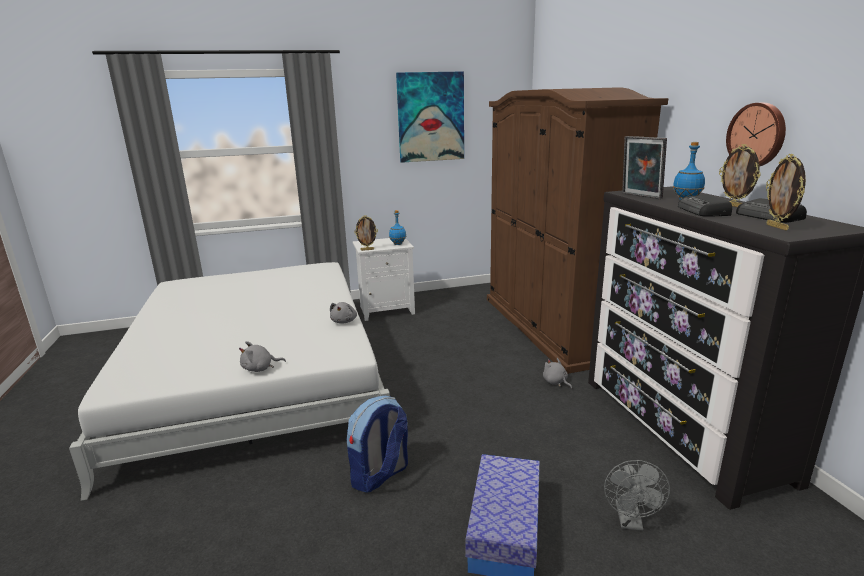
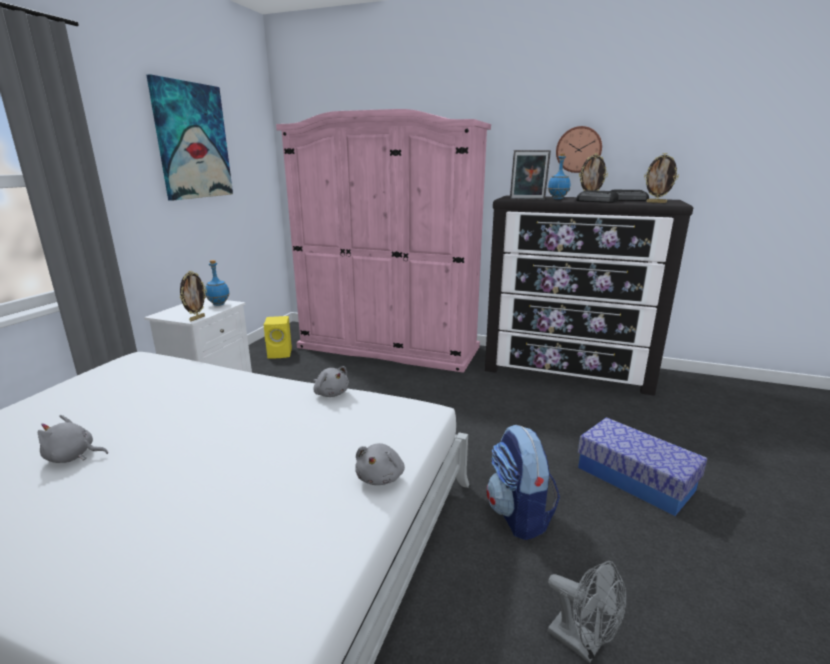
camera: 55 degrees left, 0 degrees up
(469, 299) = (281, 353): none -> yellow speaker
(551, 326) = (388, 347): brown wardrobe -> pink wardrobe
(555, 382) = (470, 380): grey plush toy -> grey plush toy (73, 456)
(630, 521) = (650, 428): grey fan -> grey fan (582, 644)

